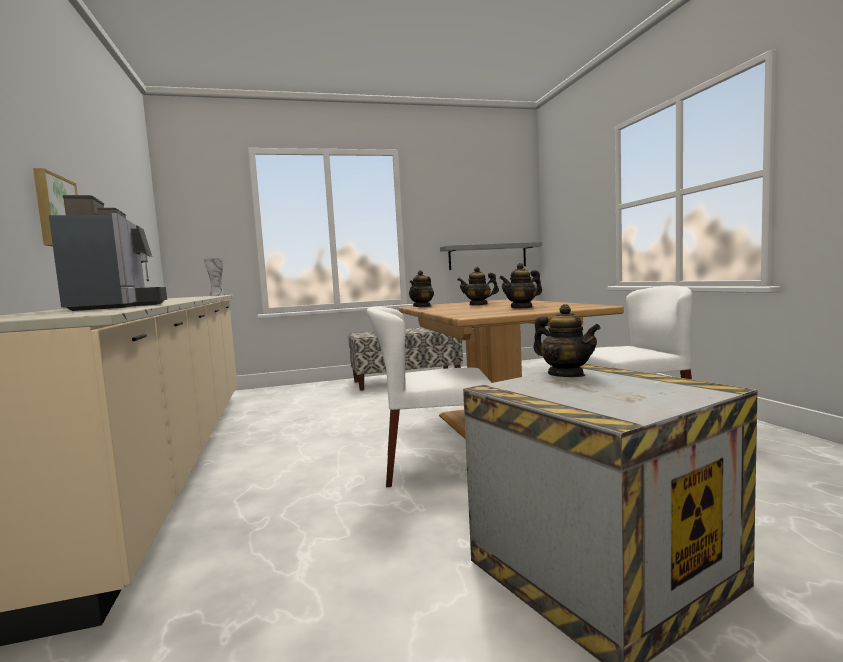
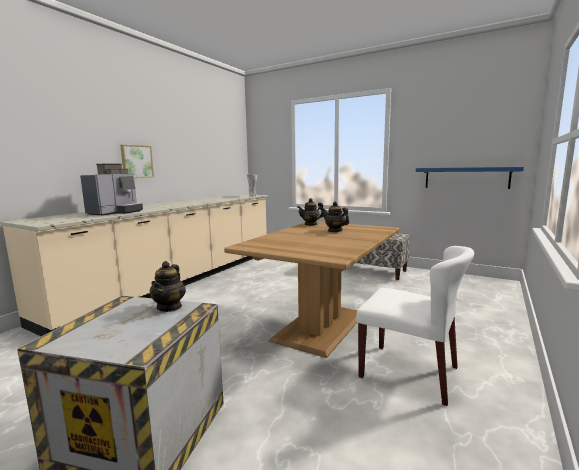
camera: 45 degrees right, 5 degrees up
(435, 465) = (237, 334): white chair -> none
(487, 256) = (466, 177): grey shelf -> blue shelf
(522, 307) = (312, 244): teapot -> none

